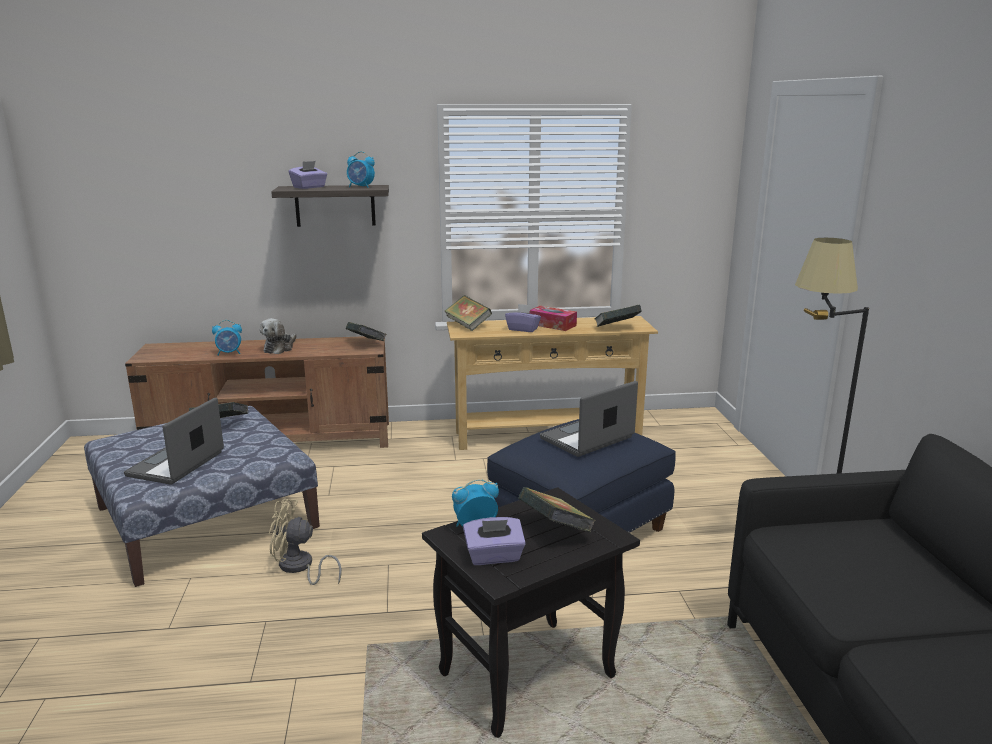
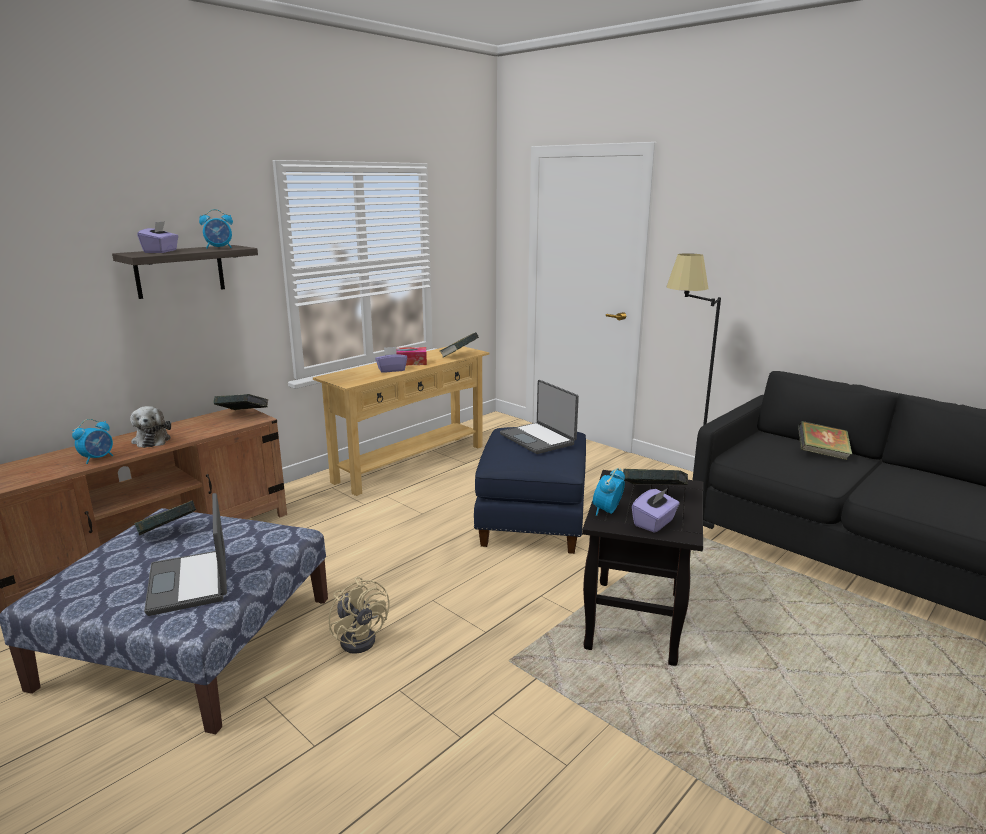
camera: 40 degrees left, 0 degrees up
(299, 568) = (361, 637): beige fan -> beige fan turned 90 degrees counterclockwise
(468, 325) = (339, 376): book -> book (821, 454)
(588, 439) = (538, 439): laptop -> laptop turned 45 degrees counterclockwise

